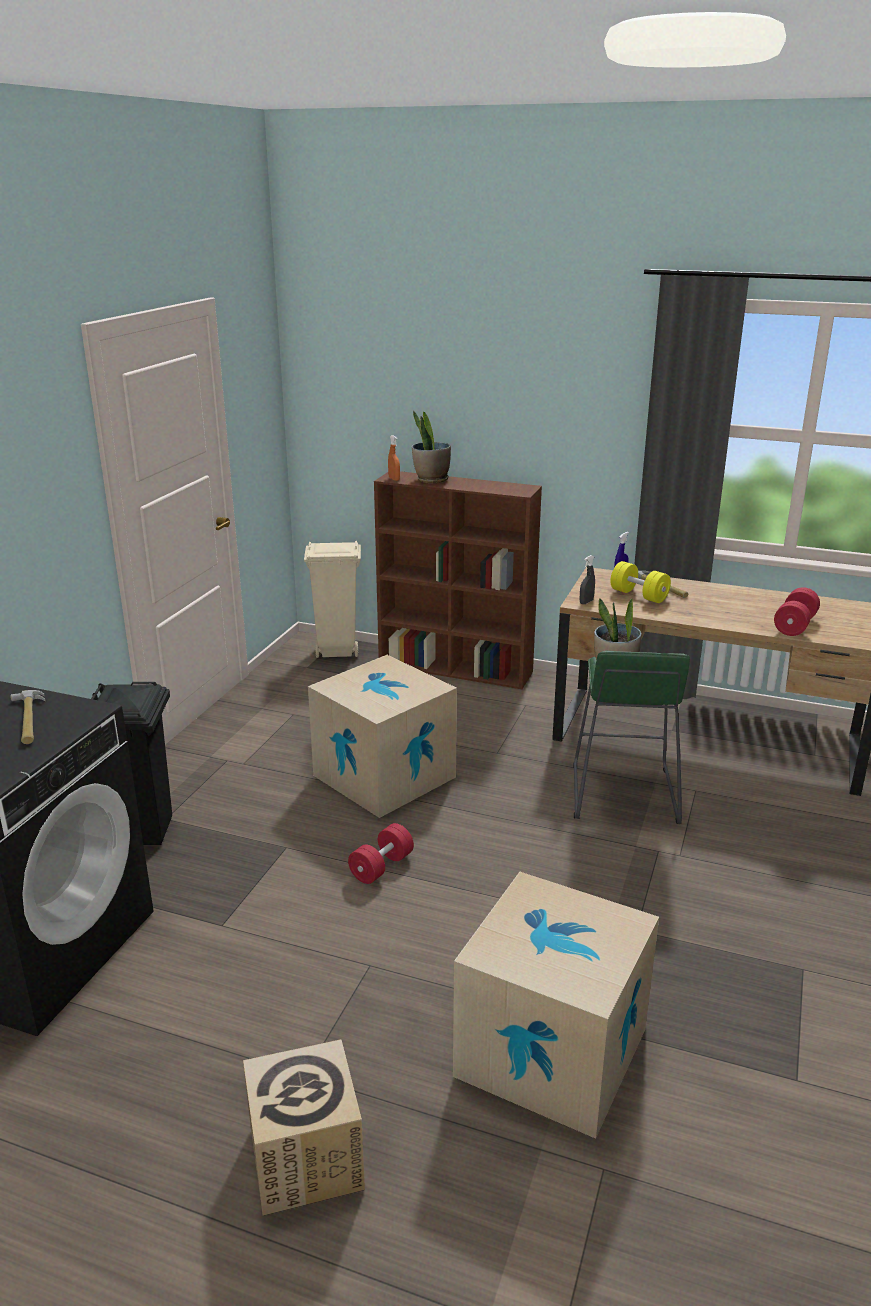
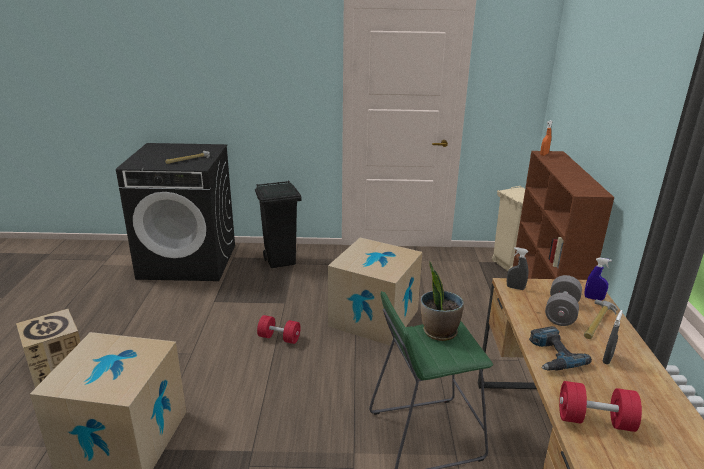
camera: 70 degrees right, 0 degrees up
(431, 480) = (561, 163): potted plant -> none
(639, 595) = (561, 312): yellow dumbbell -> grey dumbbell
(706, 617) = (551, 355): none -> power drill
(717, 599) = (607, 359): none -> grey spray bottle

